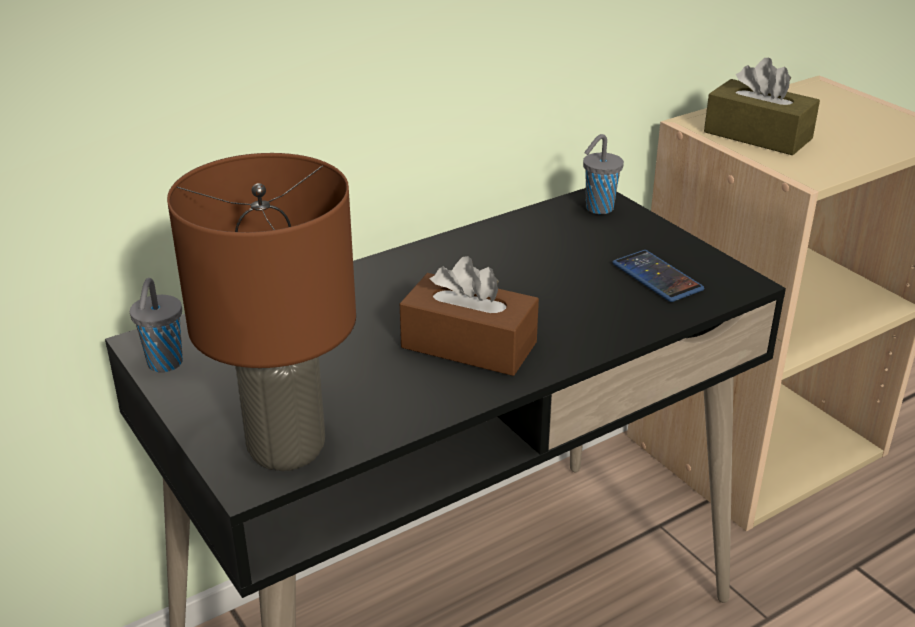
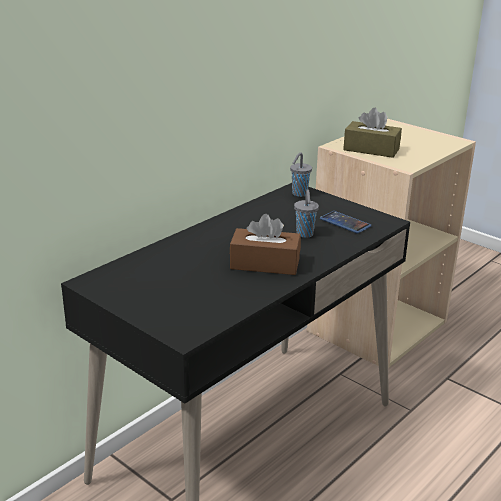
camera: 15 degrees left, 5 degrees down
(164, 364) = (104, 291): grey cup -> grey cup (305, 235)
(284, 453) = (195, 323): brown table lamp -> none

